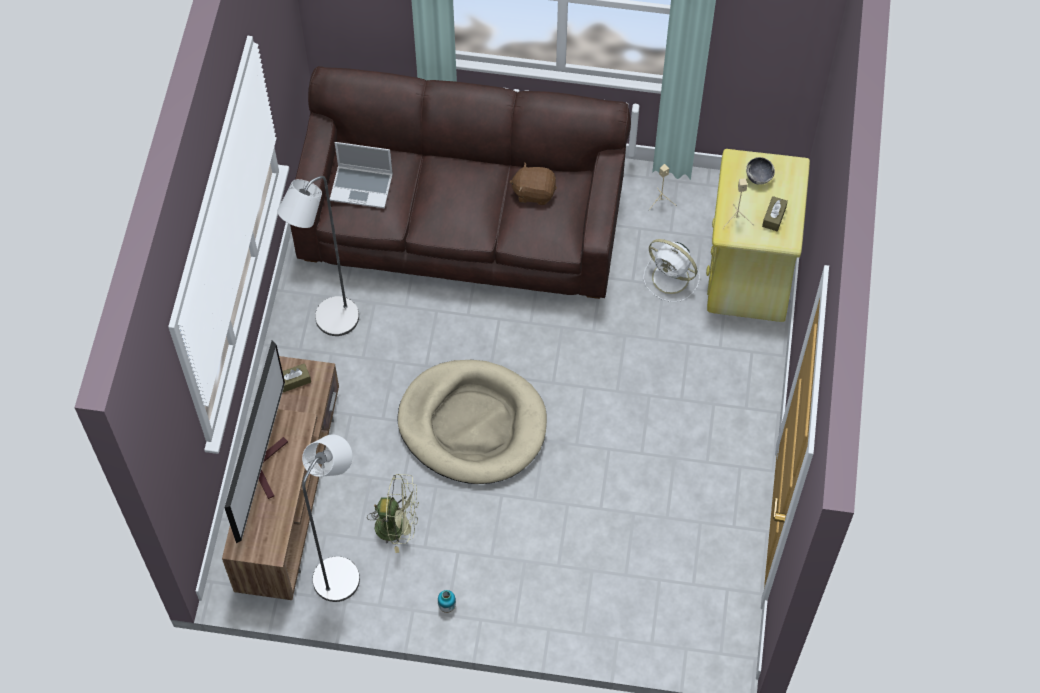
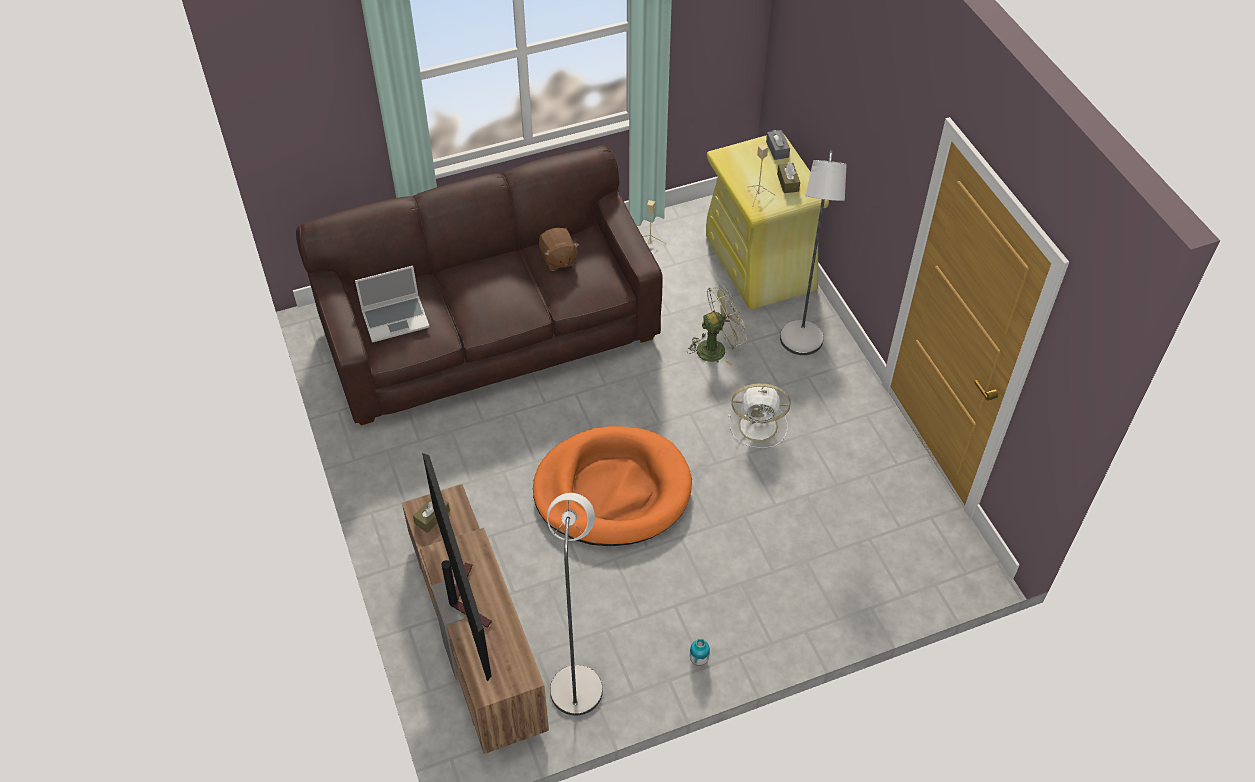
camera: 30 degrees left, 10 degrees down
(331, 323) = (420, 466): grey floor lamp -> grey floor lamp (800, 345)
(397, 526) = (603, 612): green fan -> green fan (716, 348)
(472, 424) = (612, 490): beige dog bed -> orange dog bed
(534, 192) = (558, 259): brown plush toy -> brown plush toy turned 90 degrees counterclockwise
(672, 279) = (702, 298): white fan -> white fan (759, 426)
(758, 177) = (752, 159): bowl -> none
(790, 177) = (777, 149): none -> grey tissue box

